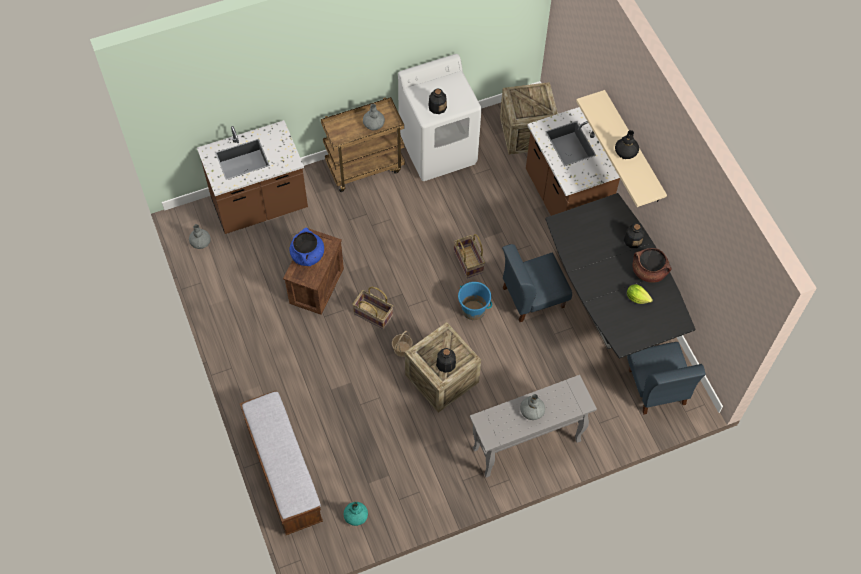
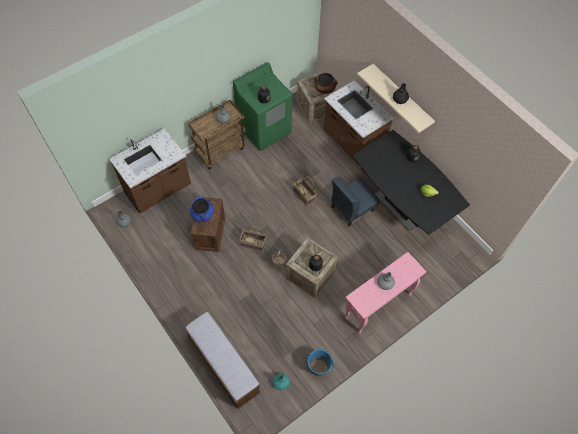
camera: 15 degrees left, 0 degrees up
(438, 150) = (264, 129): white washing machine -> green washing machine
(473, 310) = (317, 226): blue bucket -> blue bucket (318, 367)
(526, 445) = (377, 306): grey console table -> pink console table
(649, 271) = (429, 174): brown cooking pot -> brown cooking pot (325, 89)
(656, 387) = (447, 248): blue chair -> none

